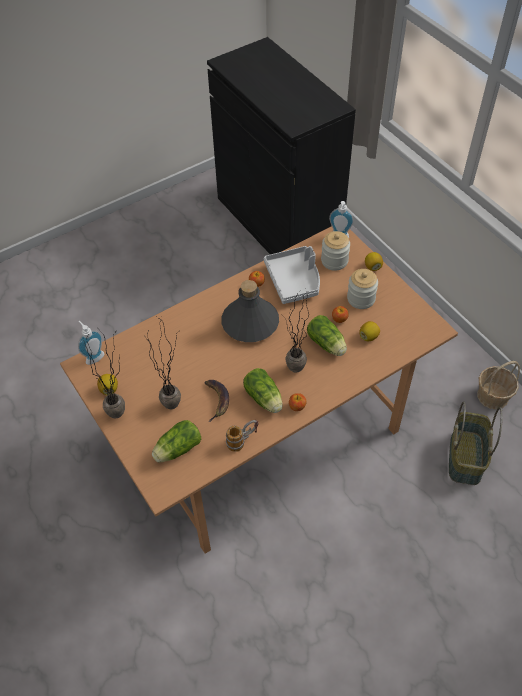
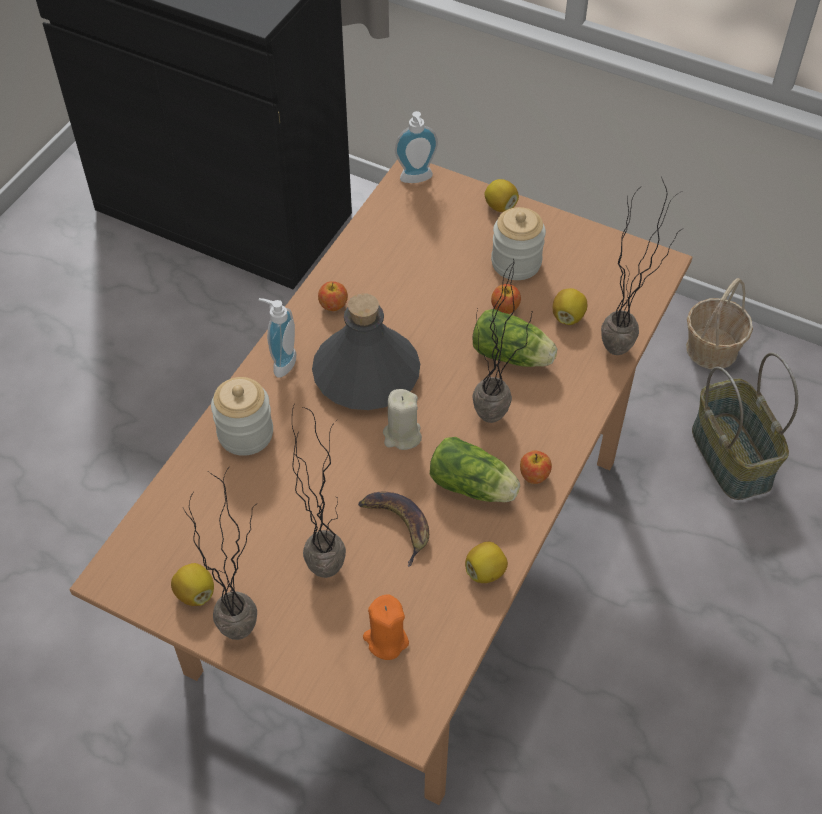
camera: 30 degrees left, 0 degrees up
(93, 356) = (127, 549): soap dispenser -> soap dispenser (281, 362)
(176, 449) = (386, 640): lettuce -> orange candle
(242, 440) = (485, 571): mug -> lemon
(247, 359) = (402, 435): none -> beige candle
(294, 280) = (391, 275): grey tray -> none
(334, 261) = (434, 219): jar -> jar (245, 433)
(388, 365) = (627, 347): none -> potted plant

